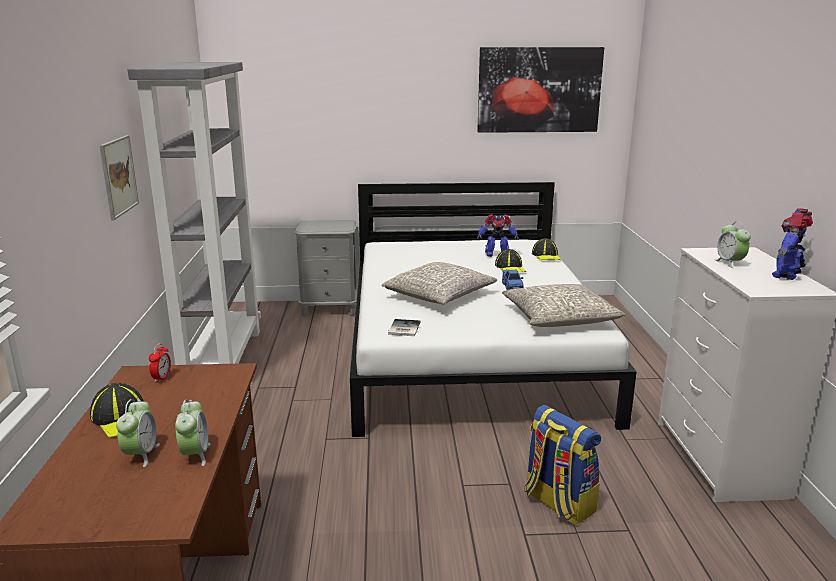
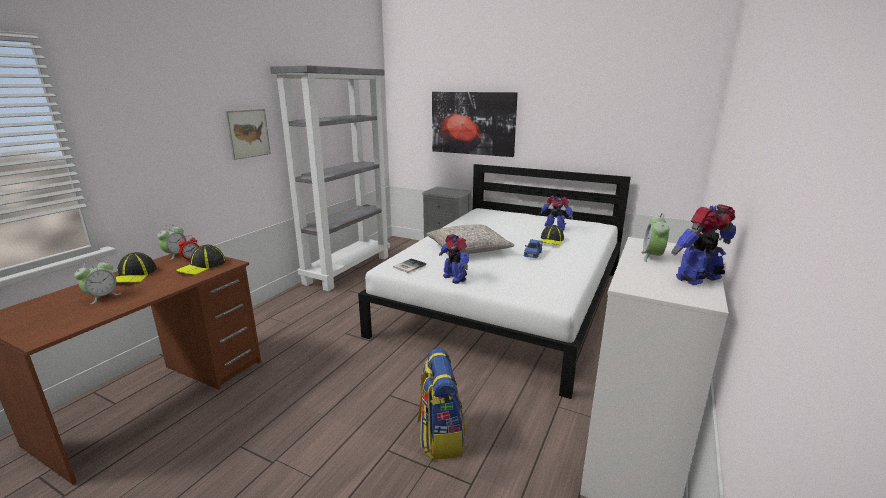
camera: 30 degrees right, 0 degrees up
(195, 455) = (121, 305): alarm clock -> alarm clock (176, 255)
(473, 330) = (454, 278): none -> toy robot
(539, 90) = (624, 95): picture -> picture (473, 123)
(546, 256) = (596, 237): cap -> cap (202, 266)
(560, 318) = (536, 285): grey pillow -> none

